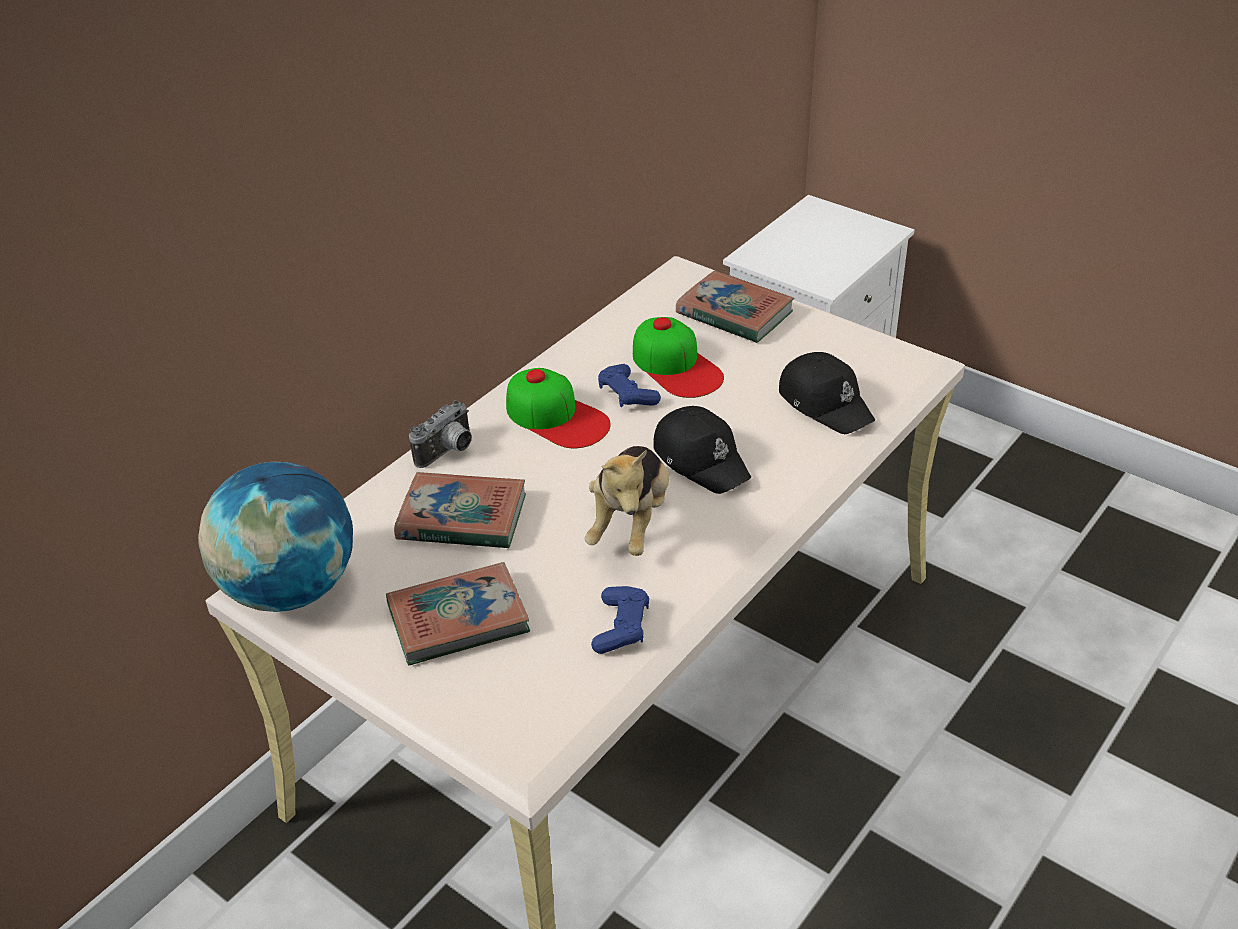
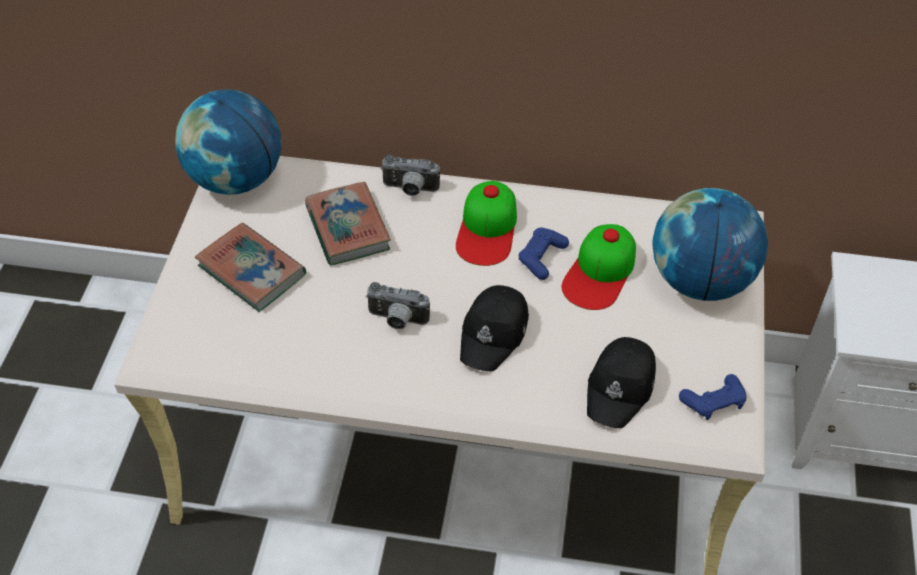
camera: 60 degrees right, 10 degrees up
(621, 627) = (288, 359): blue game controller -> blue game controller (713, 402)
(630, 523) = (397, 320): plush toy -> camera
(734, 313) = (700, 281): book -> globe

